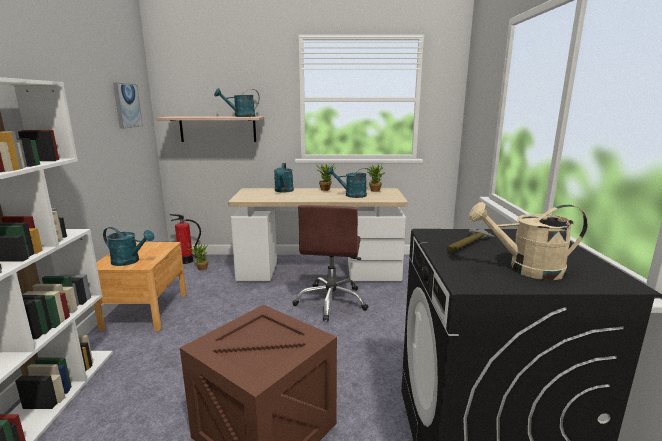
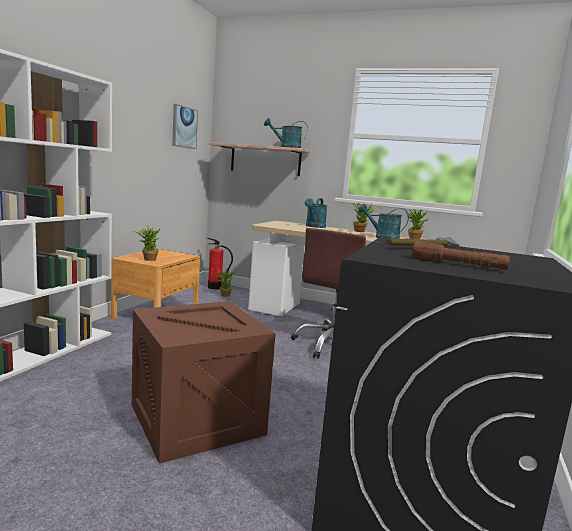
camera: 20 degrees right, 5 degrees down
(130, 261) = (147, 259): turquoise watering can -> potted plant
(526, 269) = (458, 264): beige watering can -> brown flashlight

